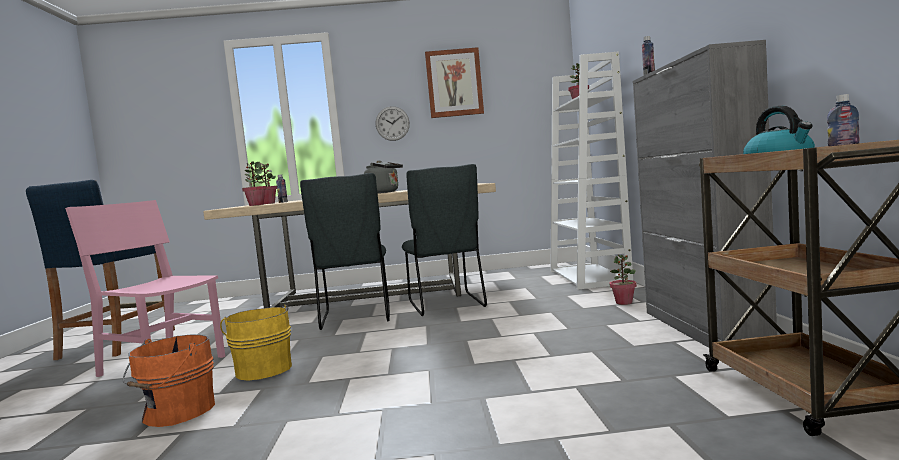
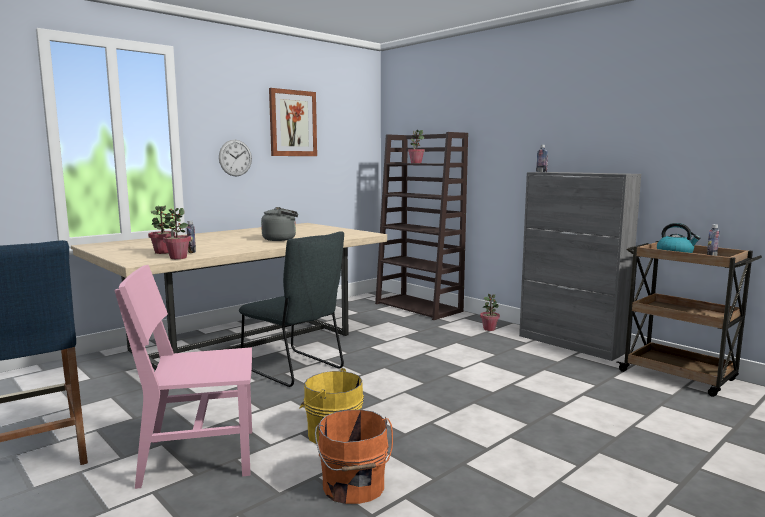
camera: 40 degrees left, 5 degrees up
(447, 305) = (356, 345): grey chair -> none
(589, 277) = (419, 307): white bookcase -> brown bookcase

